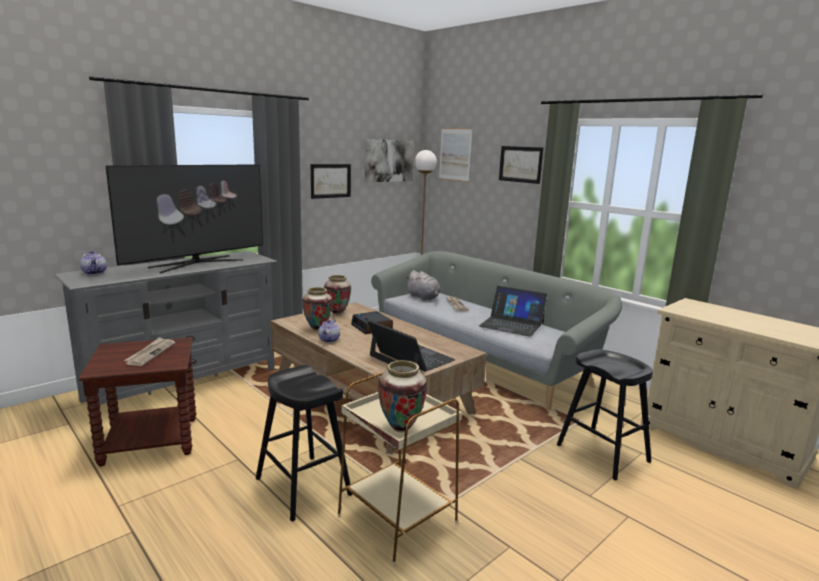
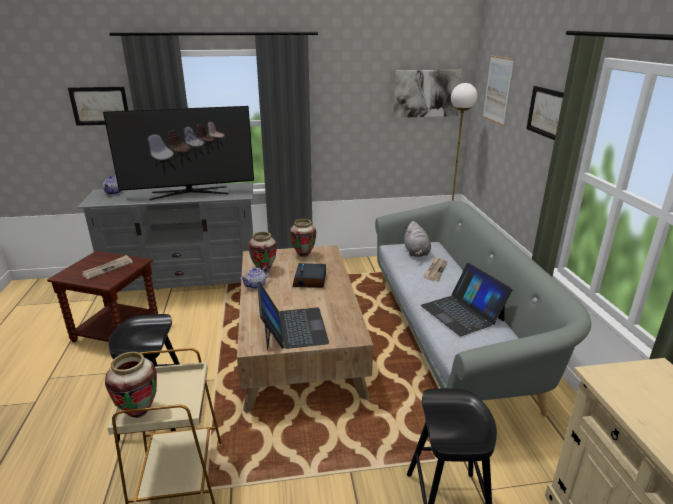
camera: 35 degrees right, 10 degrees up
(330, 181) = (350, 116): picture -> picture (100, 106)

